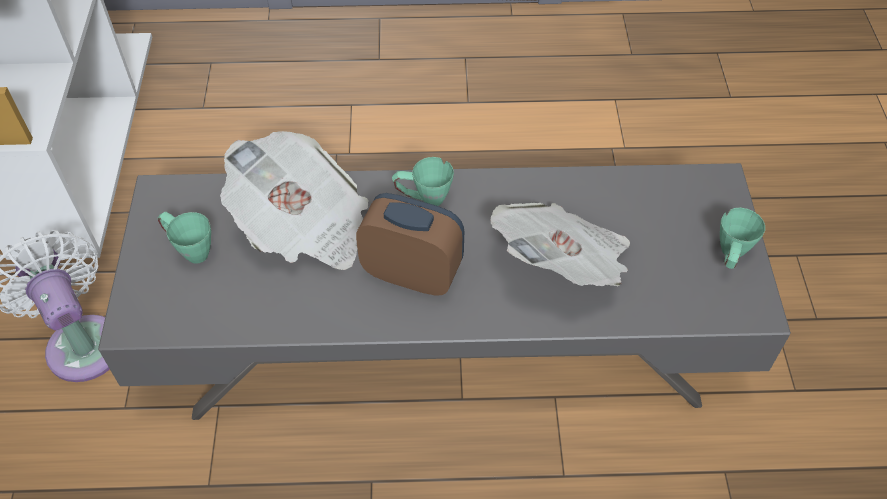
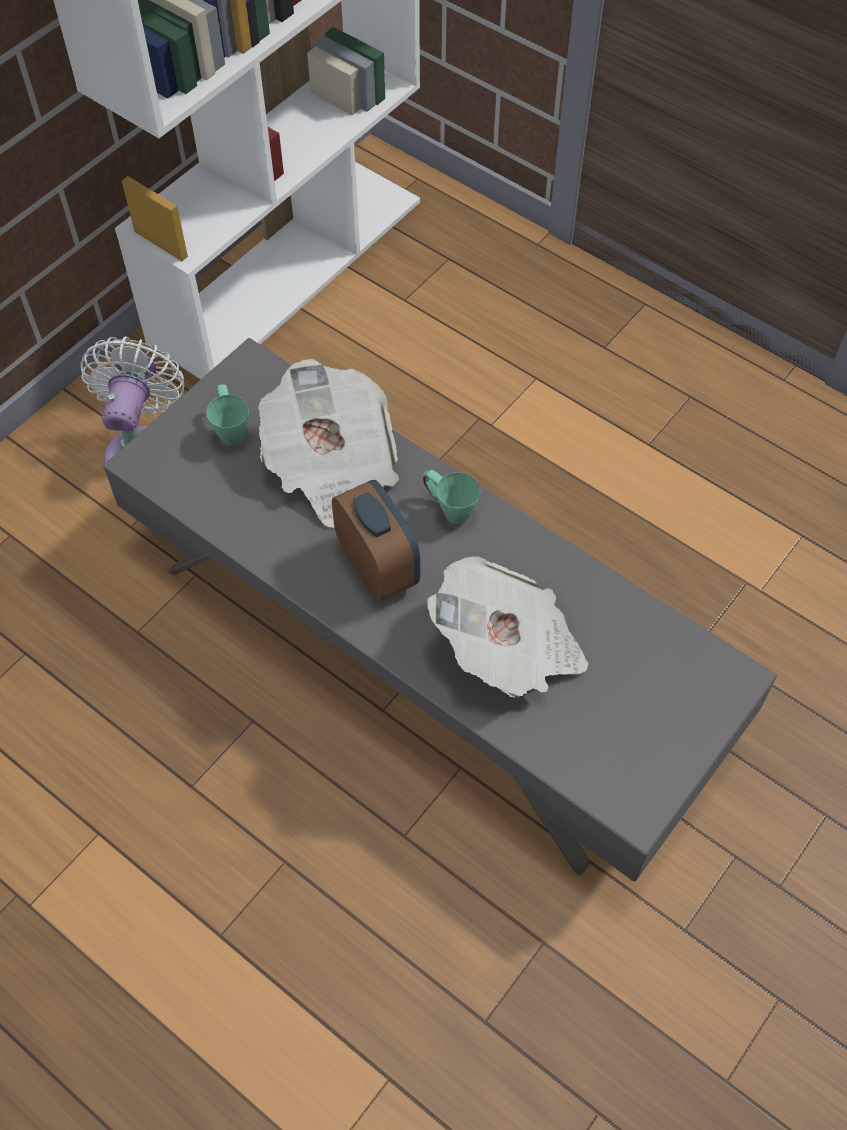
camera: 40 degrees right, 5 degrees up
(730, 258) = (664, 751): green mug -> none

